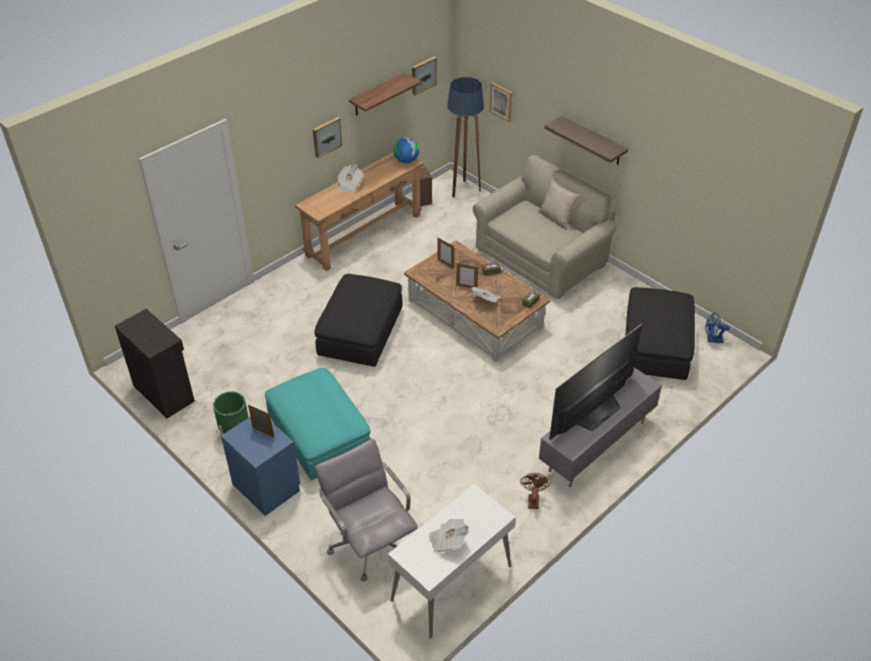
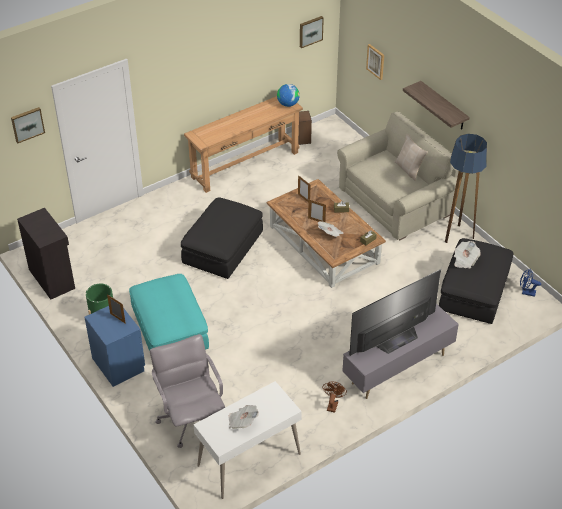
camera: 10 degrees right, 0 degrees up
(326, 136) = (216, 78): picture -> picture (27, 124)
(349, 185) = (233, 121): newspaper -> newspaper (464, 260)
(377, 95) = (266, 46): shelf -> none
(463, 191) = (342, 134): floor lamp -> floor lamp (457, 236)

